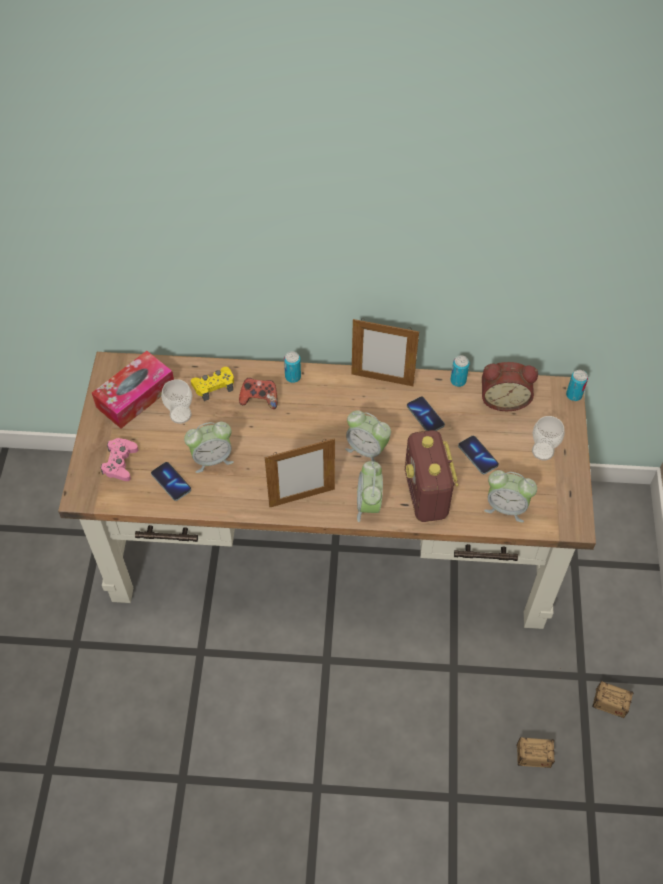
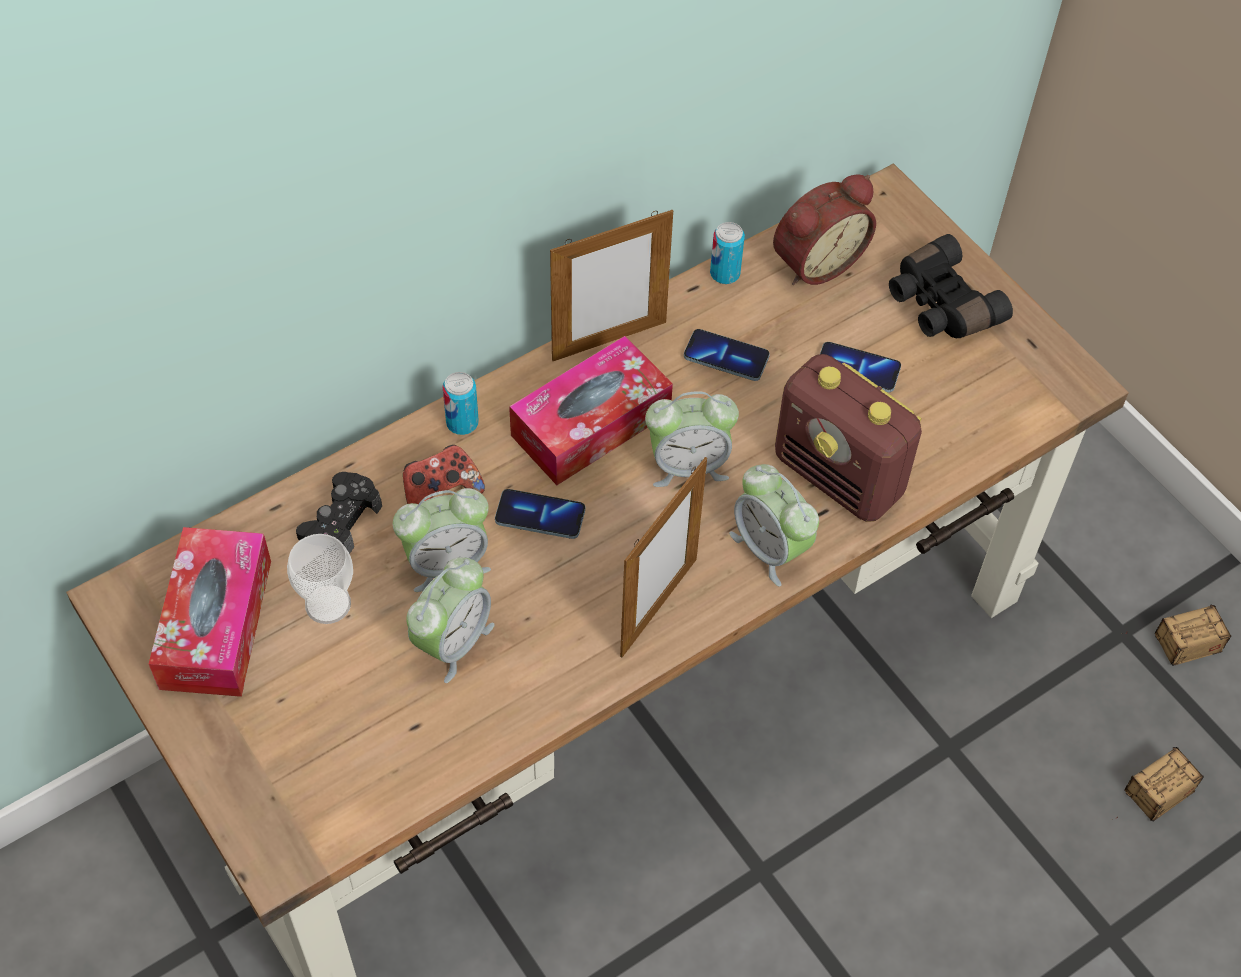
camera: 40 degrees left, 0 degrees up
(120, 463) = (296, 755): pink game controller -> none
(171, 482) = (418, 727): phone -> phone (540, 515)
(214, 386) = (341, 519): yellow game controller -> black game controller
(343, 409) = (591, 424): none -> tissue box
(506, 507) = (967, 420): alarm clock -> alarm clock (446, 563)
(542, 451) = (939, 305): cup -> black binoculars
(574, 395) = (905, 196): can -> none

